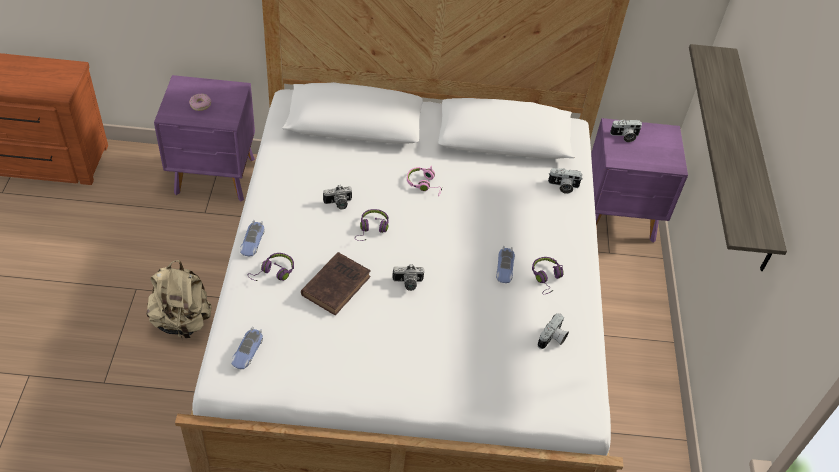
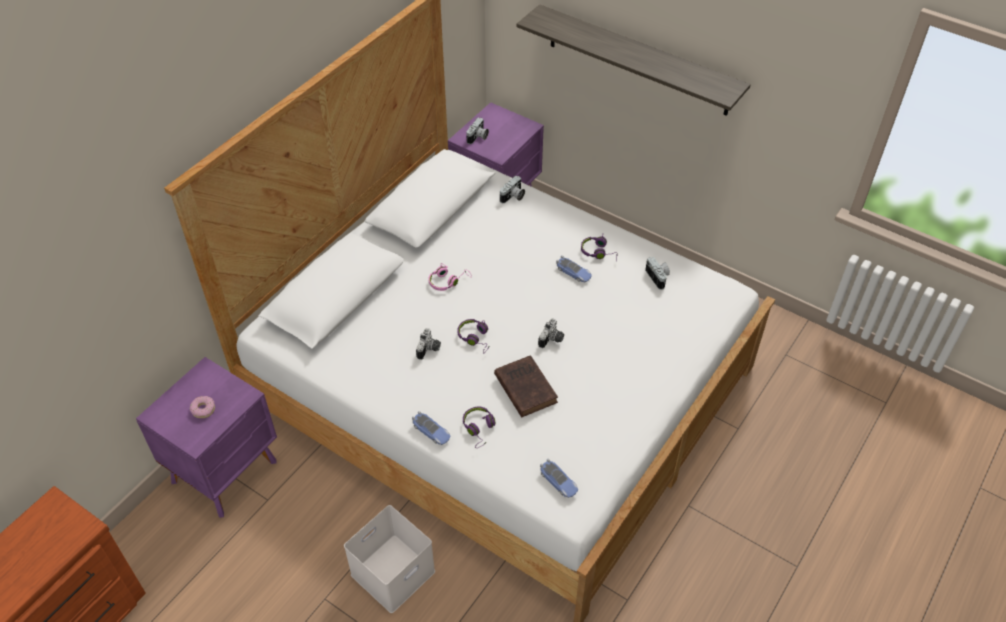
camera: 55 degrees left, 0 degrees up
(182, 321) = (393, 571): beige backpack -> white storage box

